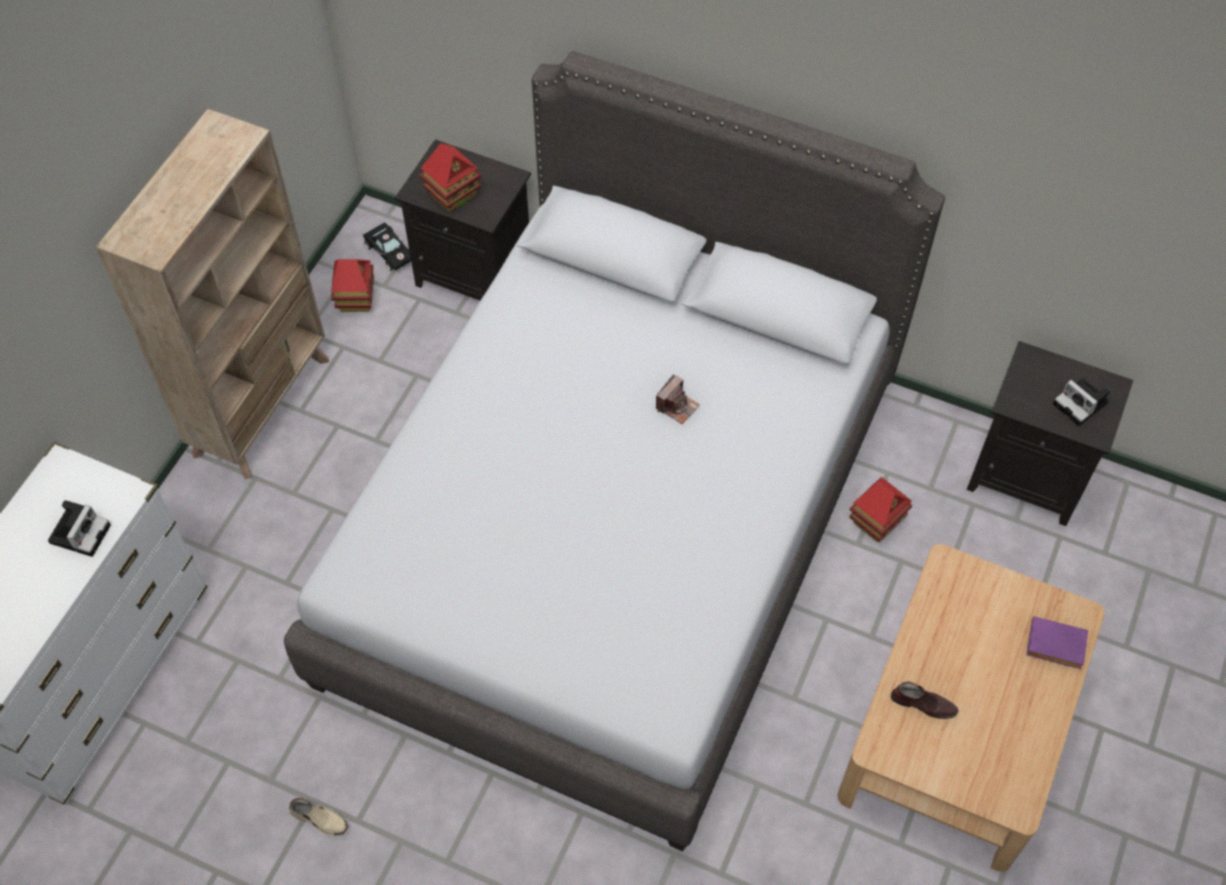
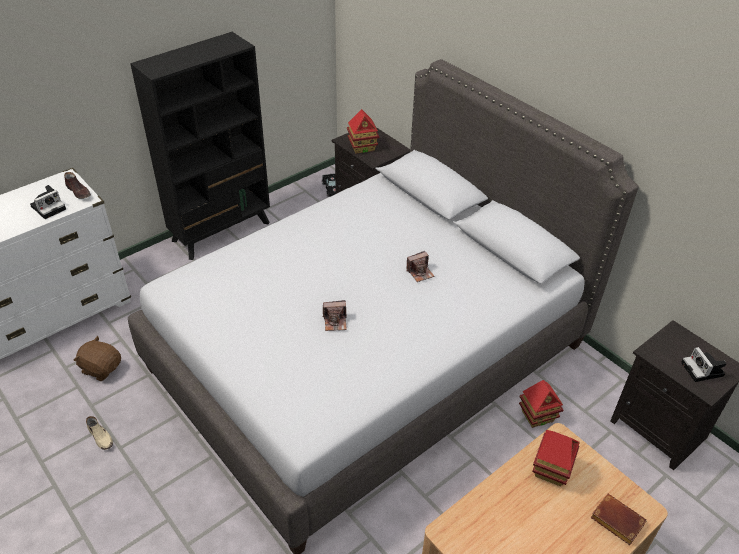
camera: 25 degrees right, 15 degrees down
(242, 718) = (101, 368): none -> brown plush toy
(263, 405) = (222, 231): beige bookcase -> black bookcase
(356, 299) = (301, 203): toy house -> toy house (551, 469)
(611, 536) = (335, 322): none -> camera
(923, 703) = (496, 517): brown shoe -> brown shoe (79, 192)
(1053, 646) = (615, 521): purple book -> brown book

